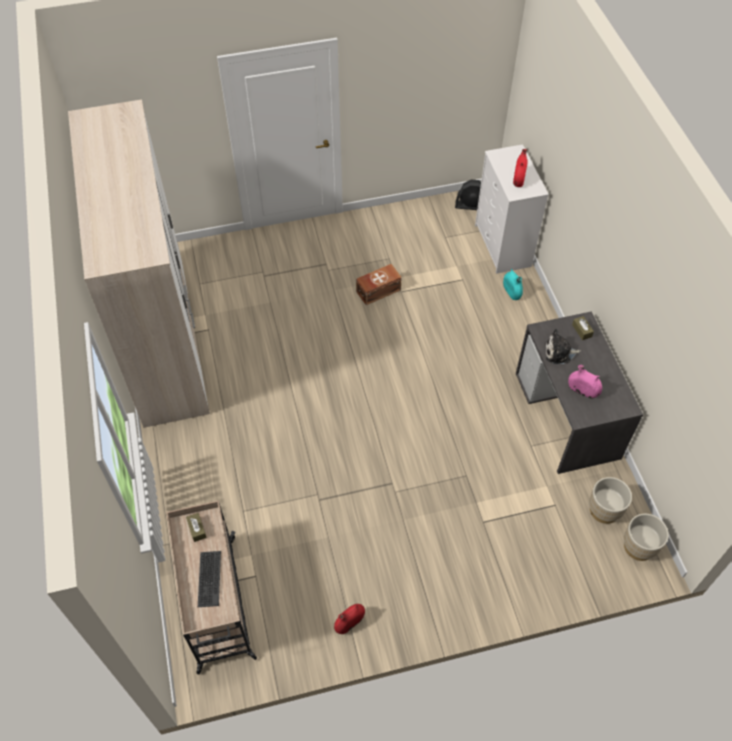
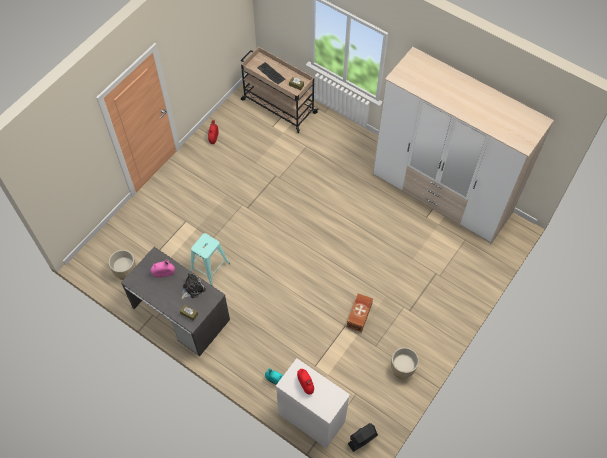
camera: 140 degrees right, 5 degrees up
(495, 442) = (210, 267): none -> turquoise stool
(639, 546) = (96, 264): beige planter -> beige planter (402, 368)

